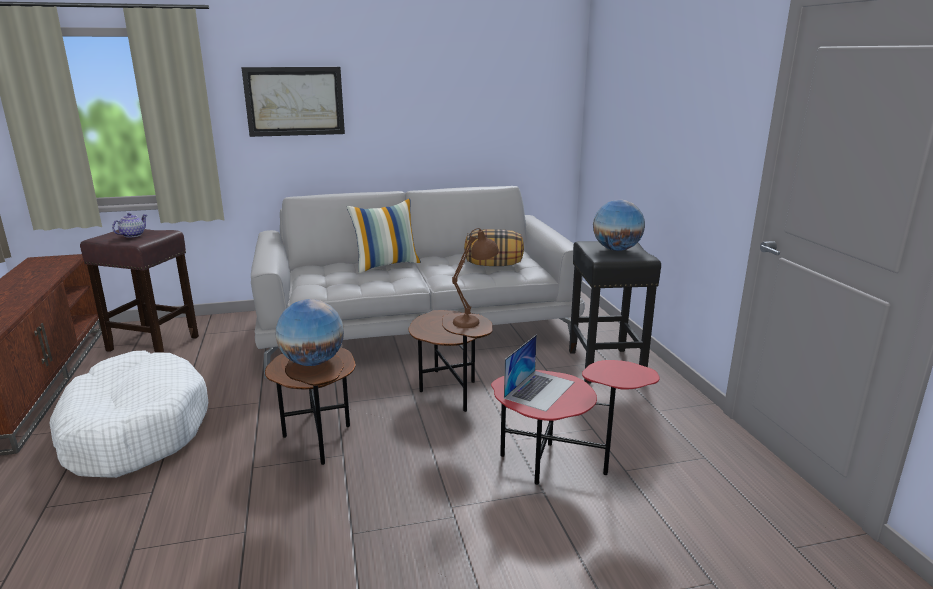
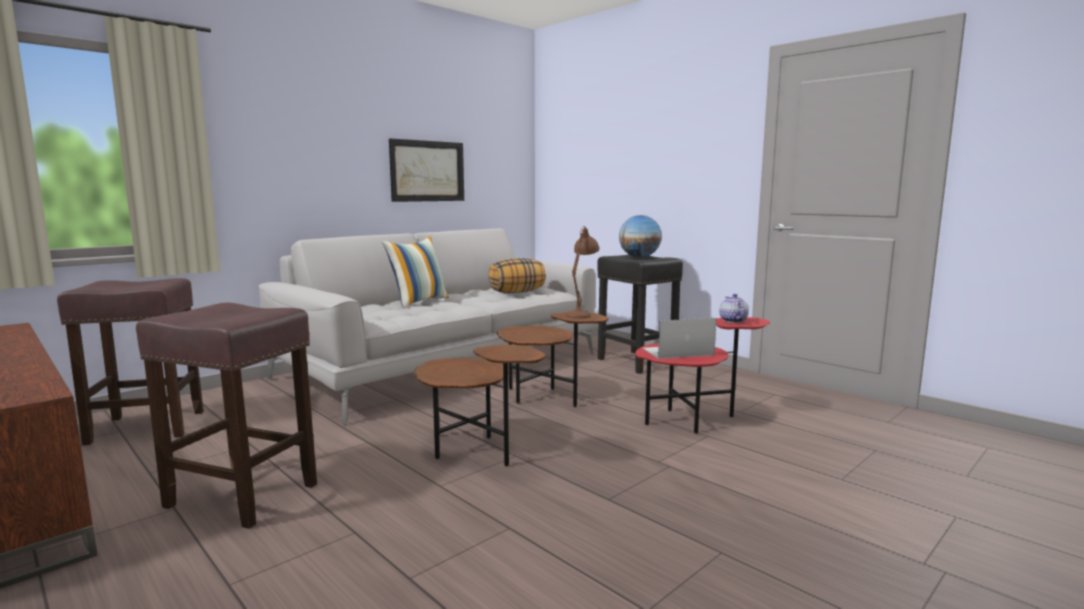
camera: 30 degrees left, 10 degrees down
(132, 235) = (127, 284): teapot -> teapot (732, 321)
(133, 430) = (244, 495): white dog bed -> brown stool
(294, 101) = (293, 142): picture -> picture (427, 171)
(312, 362) = (502, 350): globe -> none
(539, 390) = (677, 351): laptop -> laptop turned 105 degrees counterclockwise

